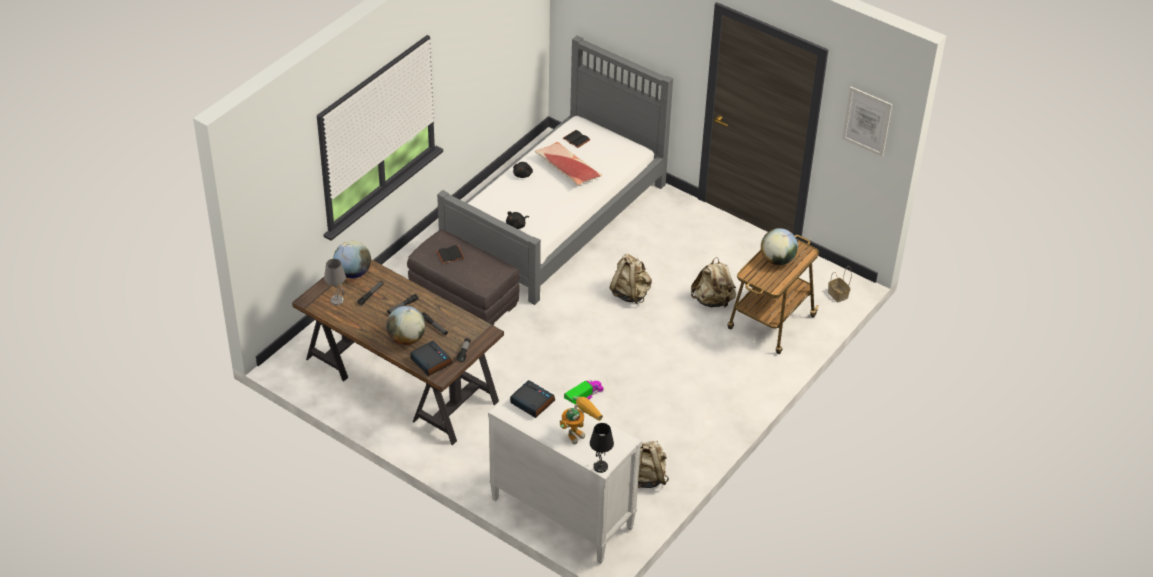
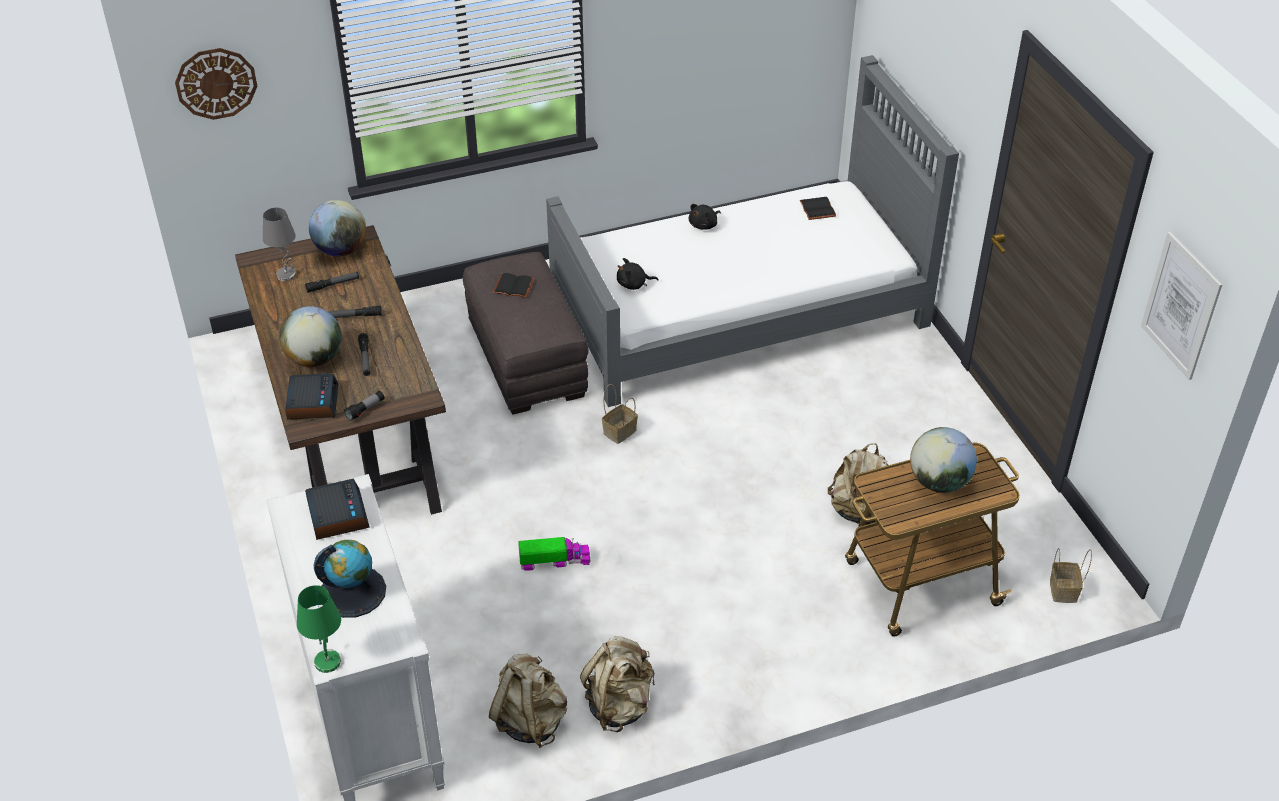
camera: 35 degrees right, 0 degrees up
(265, 196) = (216, 83): none -> wall clock
(553, 315) = (620, 431): none -> basket
(567, 169) = (769, 241): pillow -> none
(578, 432) = (353, 591): toy robot -> globe
(600, 467) = (327, 661): black table lamp -> green table lamp
(630, 293) = (750, 449): beige backpack -> beige backpack (619, 705)

